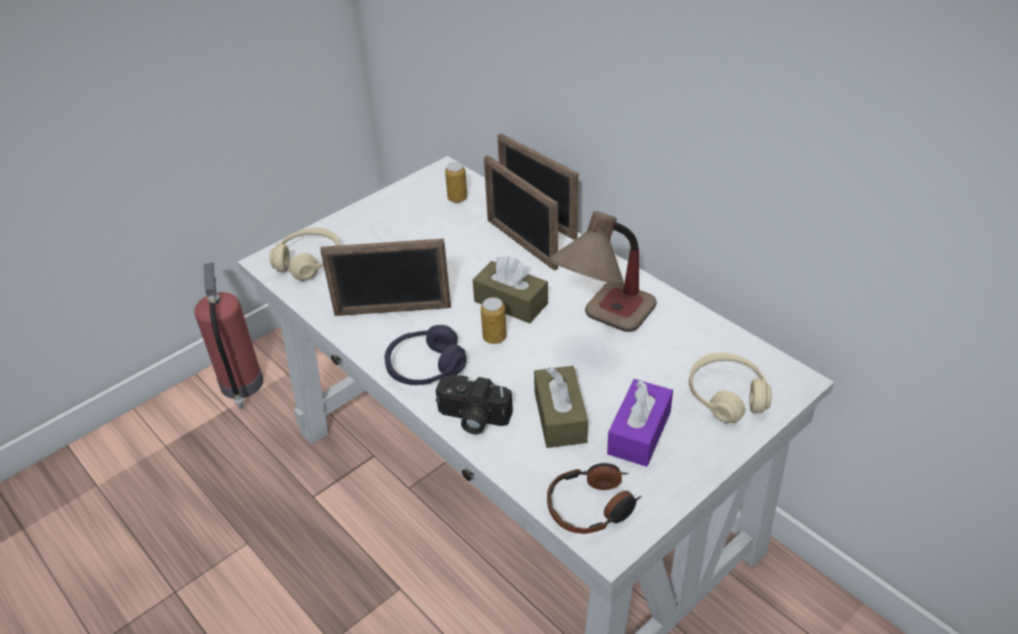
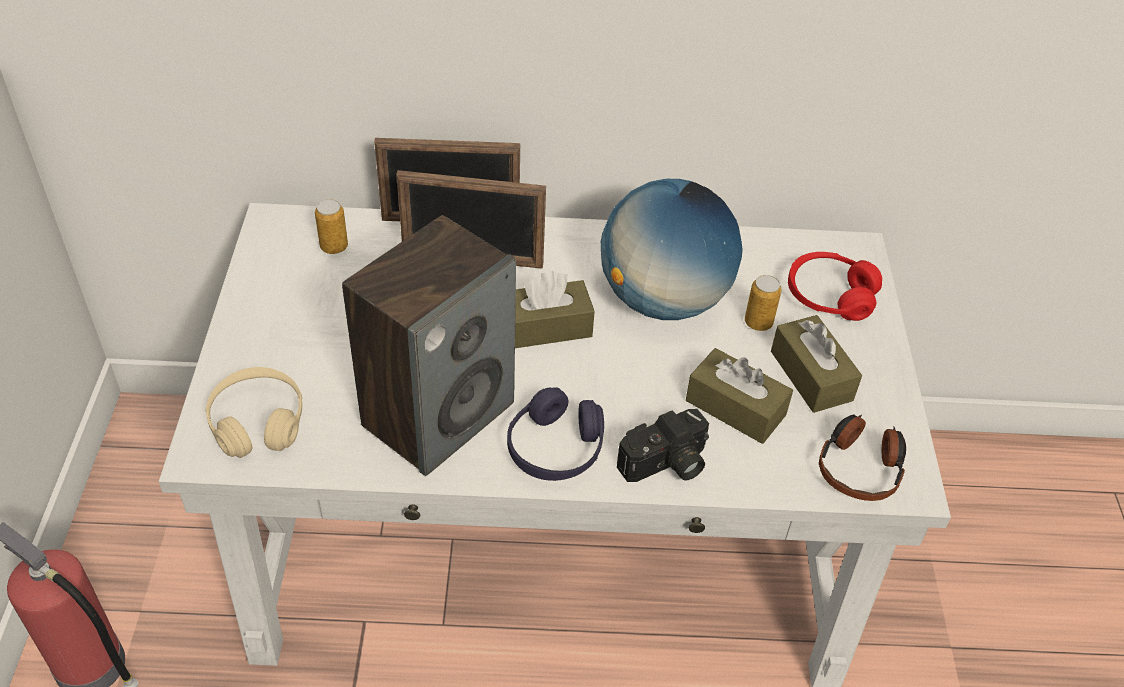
camera: 50 degrees left, 5 degrees up
(392, 310) = (438, 413): picture frame -> speaker
(494, 337) = (579, 373): can -> can (758, 322)
(604, 329) = (663, 300): table lamp -> globe
(639, 433) = (811, 375): purple tissue box -> brown tissue box
(726, 396) = (830, 296): beige headphones -> red headphones

